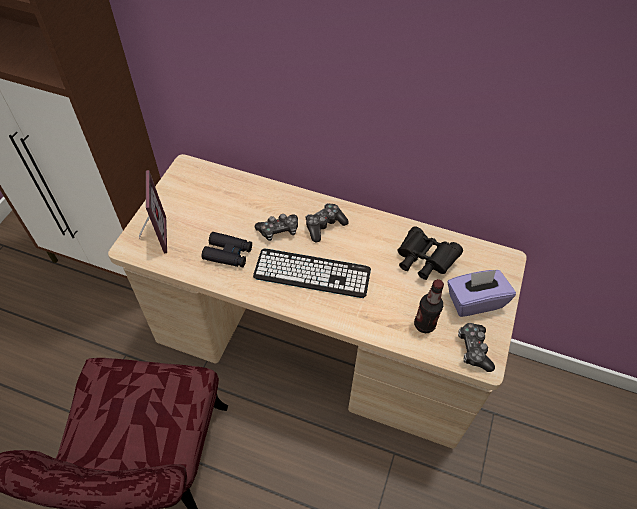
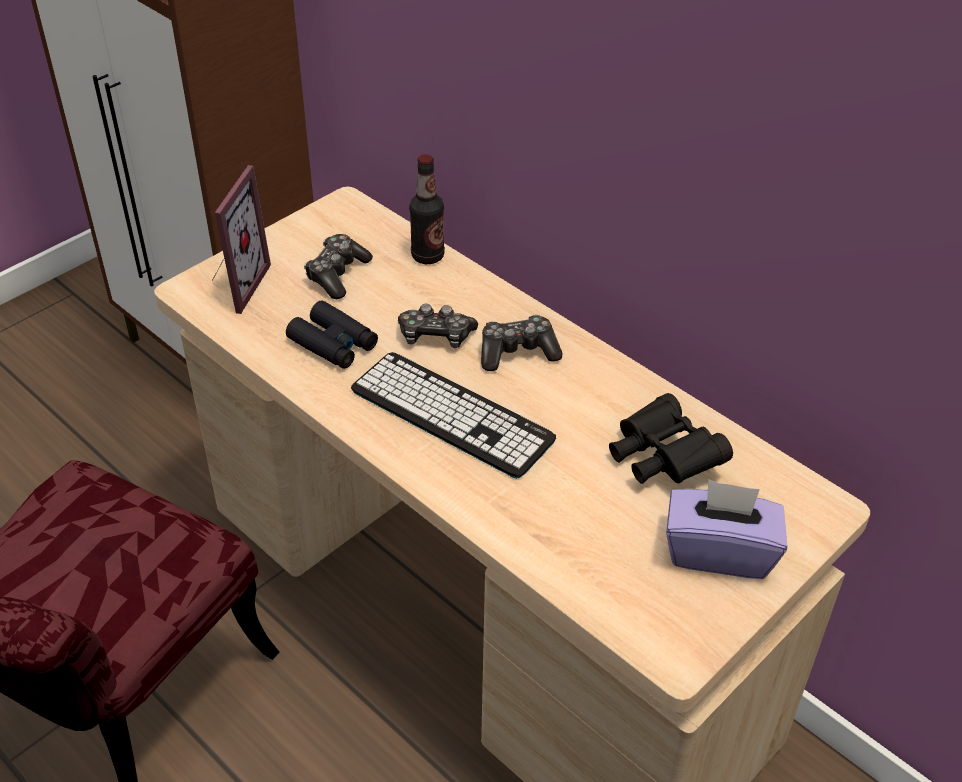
camera: 25 degrees right, 10 degrees down
(424, 324) = (600, 556): bottle -> bottle (427, 256)
(473, 349) = (668, 626): game controller -> game controller (337, 274)

